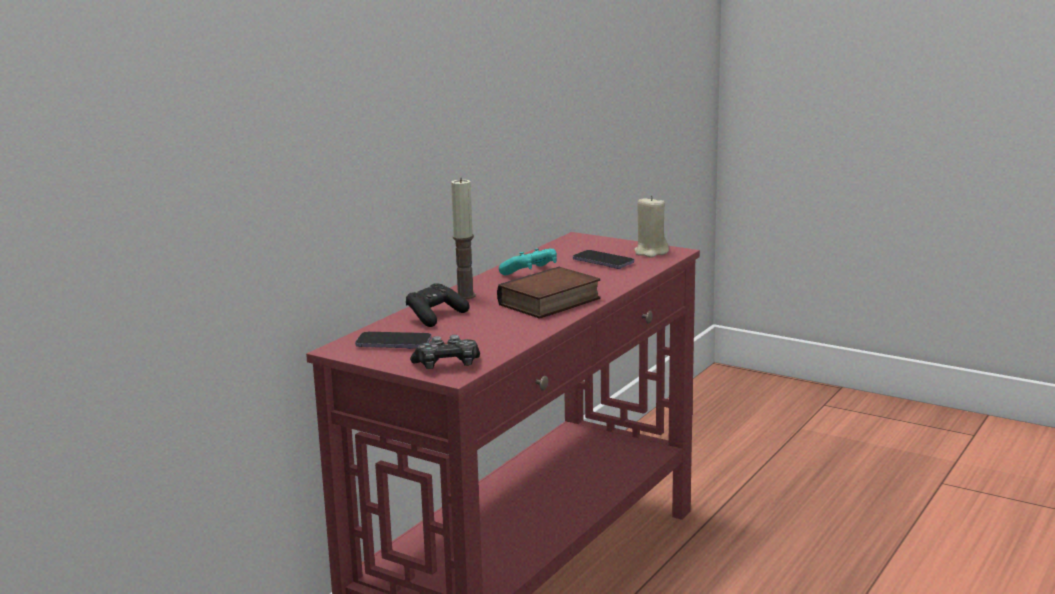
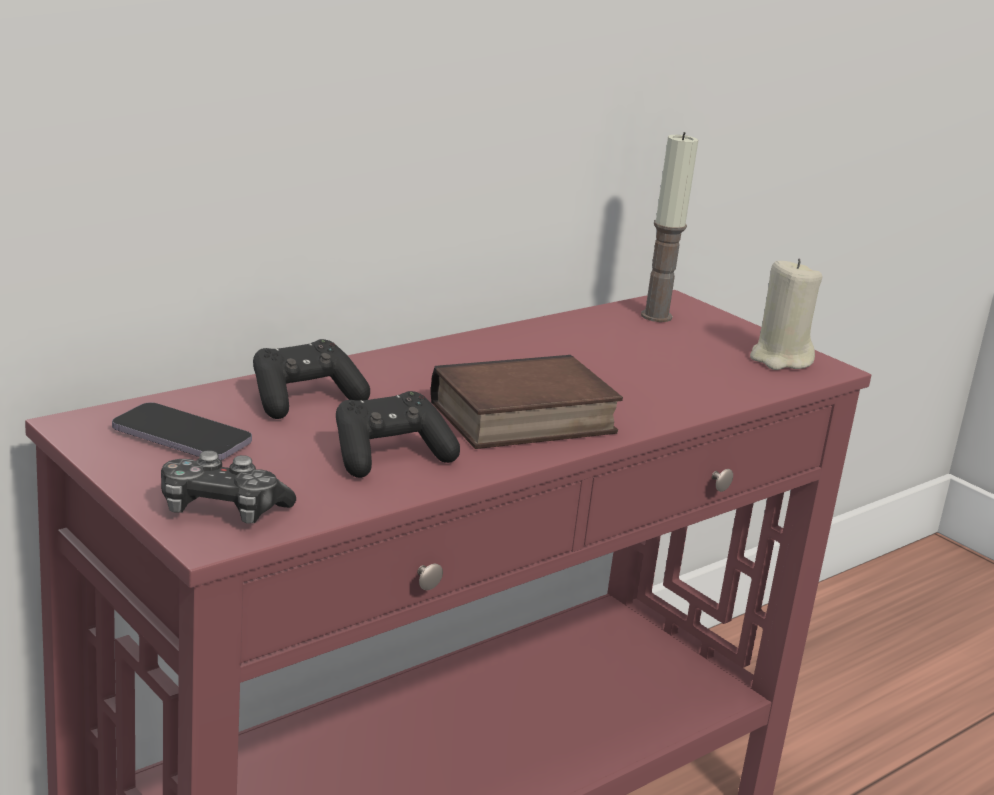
camera: 15 degrees right, 5 degrees up
(465, 296) = (393, 370): candle -> candle (656, 316)
(502, 329) = (389, 456): none -> black game controller
(530, 273) = (541, 352): turquoise game controller -> none
(603, 262) = (682, 359): phone -> none

